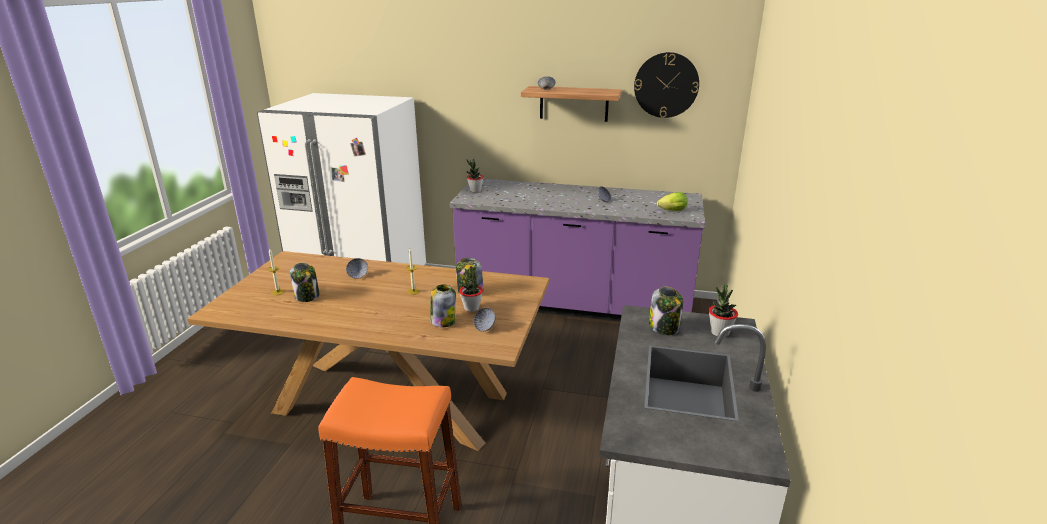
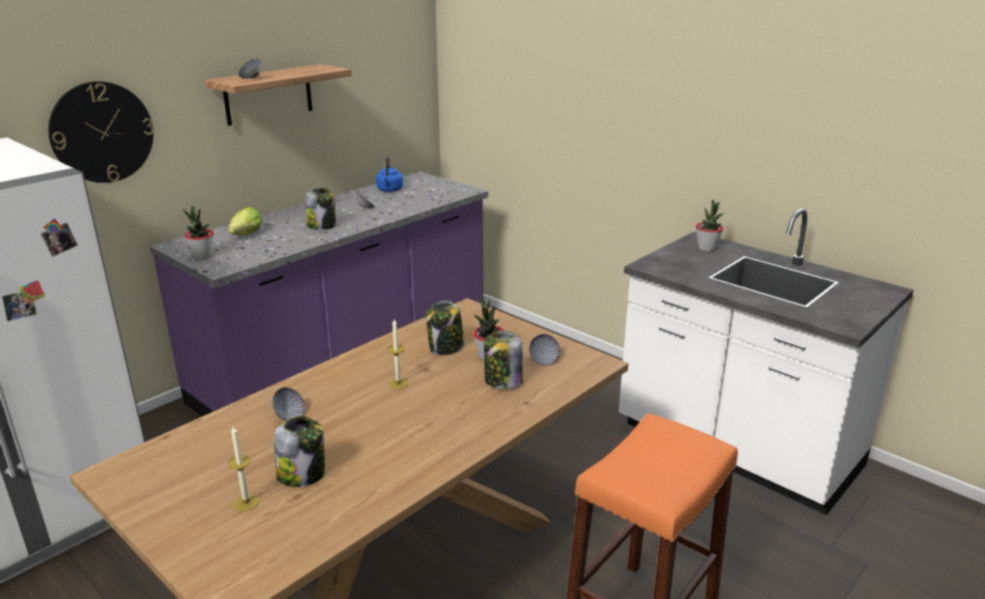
camera: 60 degrees left, 0 degrees up
(646, 197) = (389, 190): none -> blue kettle
(664, 327) = (682, 263): jar -> jar (322, 226)
(666, 85) = (365, 50): wall clock -> wall clock (102, 132)
(670, 211) = (442, 193): lettuce -> lettuce (245, 236)

